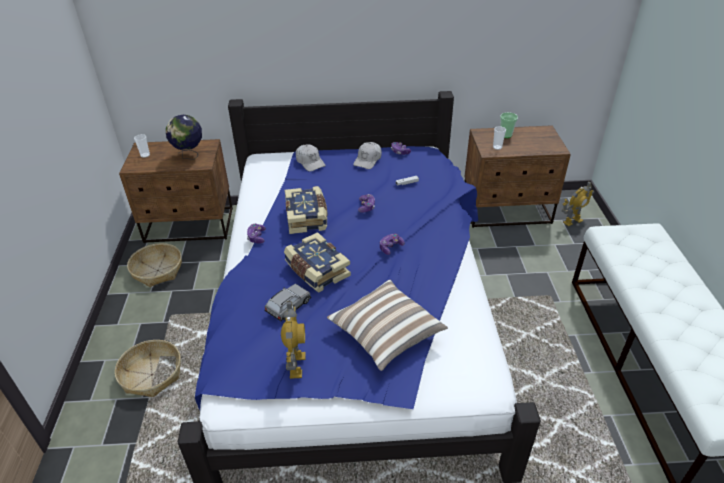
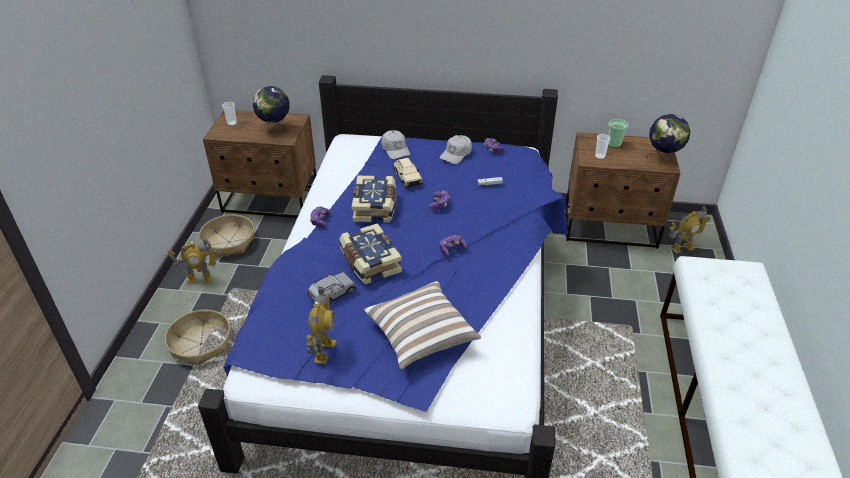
camera: 10 degrees right, 0 degrees up
(136, 310) = (200, 279): none -> toy robot
(329, 187) = (407, 178): none -> beige toy car
(551, 143) = (663, 159): none -> globe

